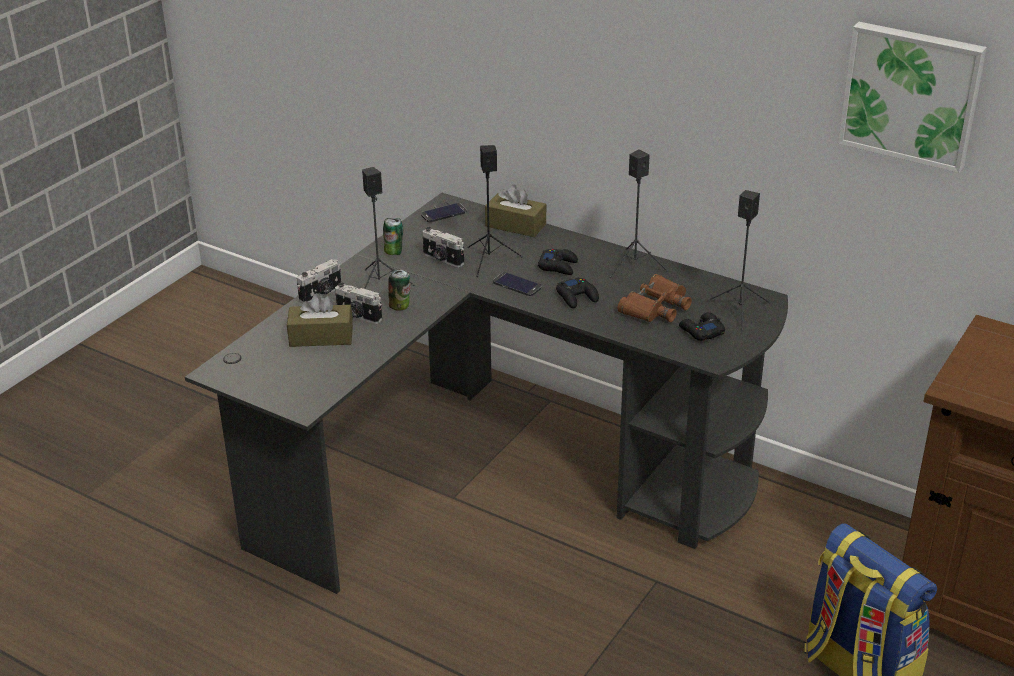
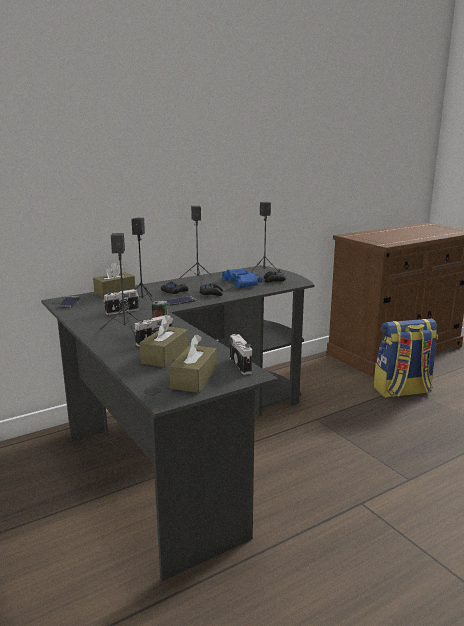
camera: 65 degrees left, 15 degrees down
(270, 373) = (194, 378): none -> brown tissue box
(321, 294) = (108, 347): camera -> camera (241, 365)
(394, 252) = (90, 321): can -> none
(655, 307) = (242, 283): brown binoculars -> blue binoculars
(911, 94) = (296, 139): picture -> none

